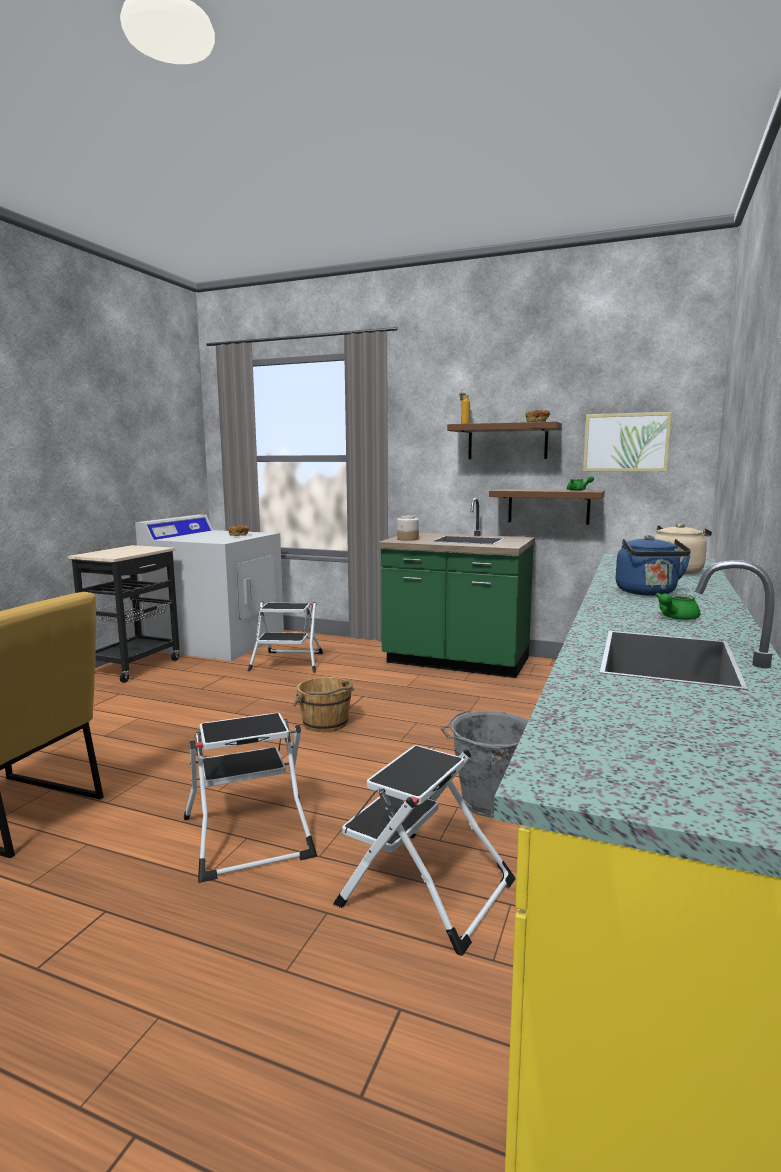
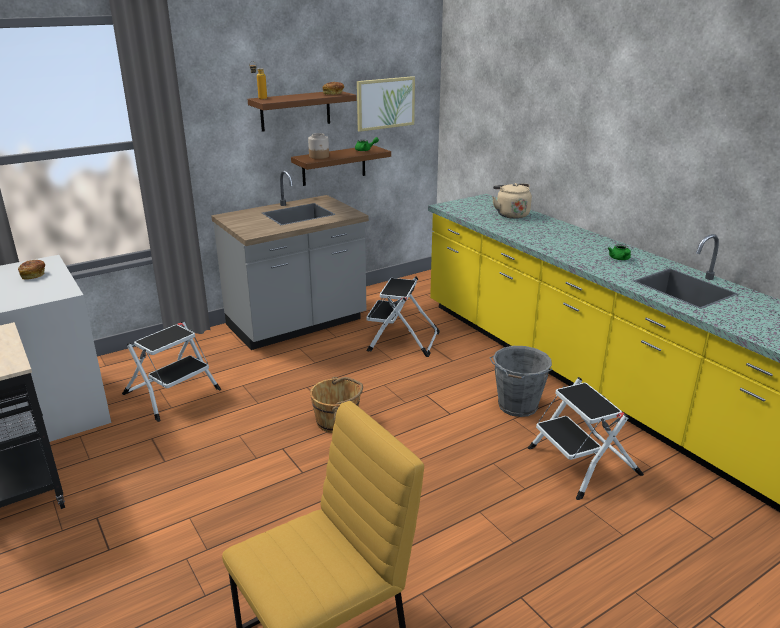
camera: 55 degrees left, 15 degrees up
(250, 832) = (473, 508): step ladder -> step ladder (402, 339)
(407, 539) = (254, 227): jar -> jar (319, 156)
(456, 662) = (297, 324): green counter -> grey counter
(648, 593) = (559, 242): blue kettle -> none

